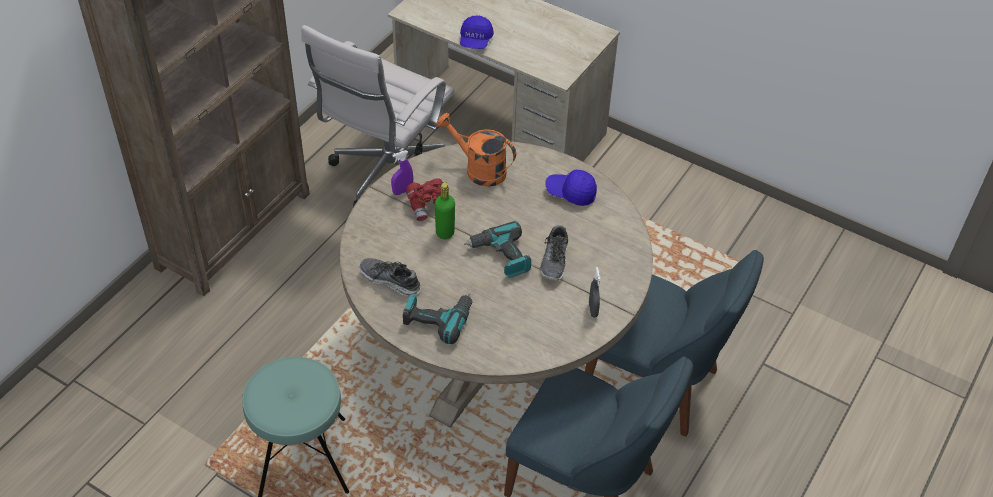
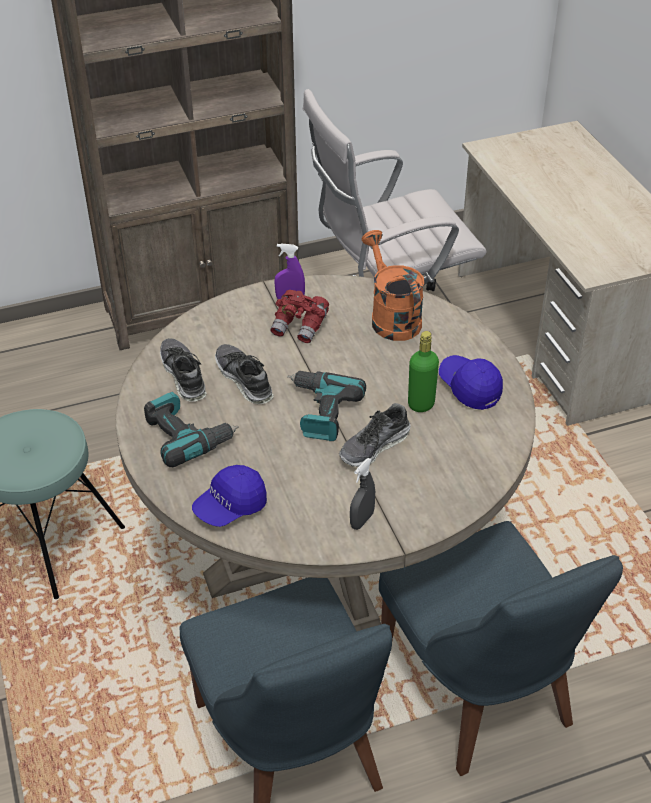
camera: 40 degrees right, 5 degrees down
(432, 262) = (243, 380): none -> shoe
(445, 232) = (288, 359): green bottle -> green bottle (421, 404)
(475, 41) = (530, 201): blue cap -> blue cap (230, 507)

